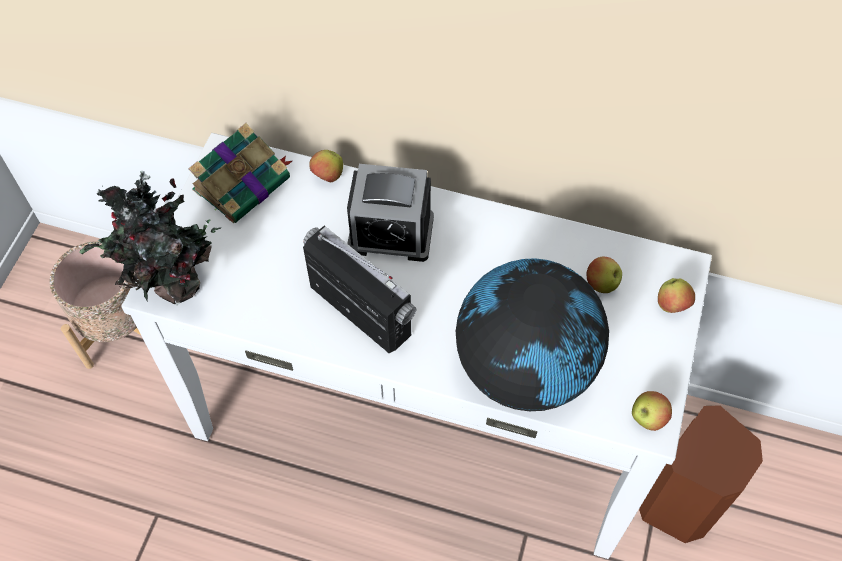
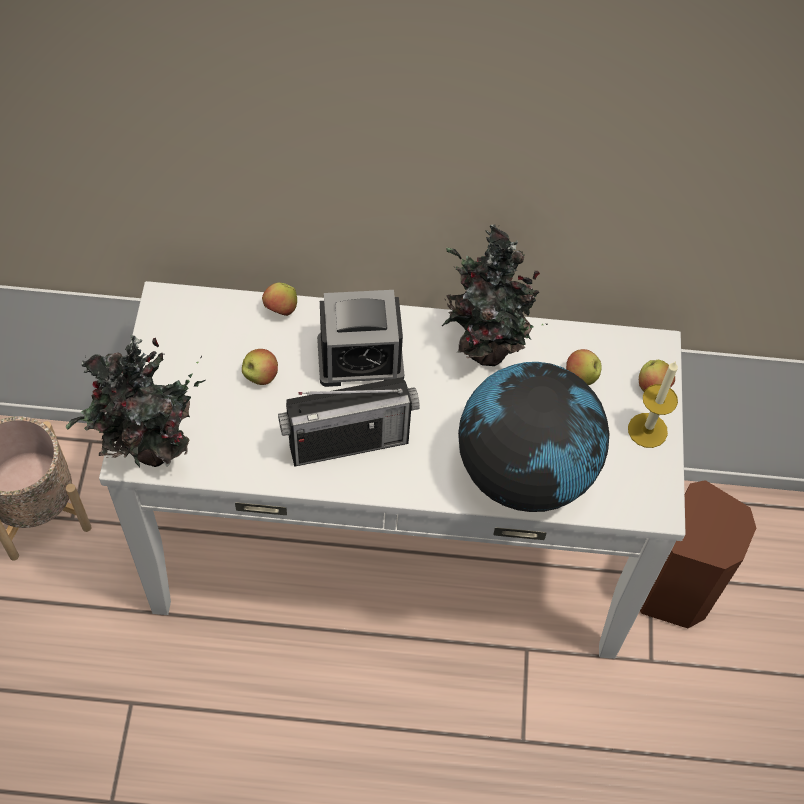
camera: 15 degrees left, 0 degrees up
(243, 183) = (194, 330): book -> none
(360, 310) = (348, 442): radio -> radio turned 135 degrees clockwise
(511, 241) = (483, 348): none -> potted plant
(647, 418) = (651, 500): apple -> apple (260, 376)
(657, 347) = (647, 430): none -> candle

